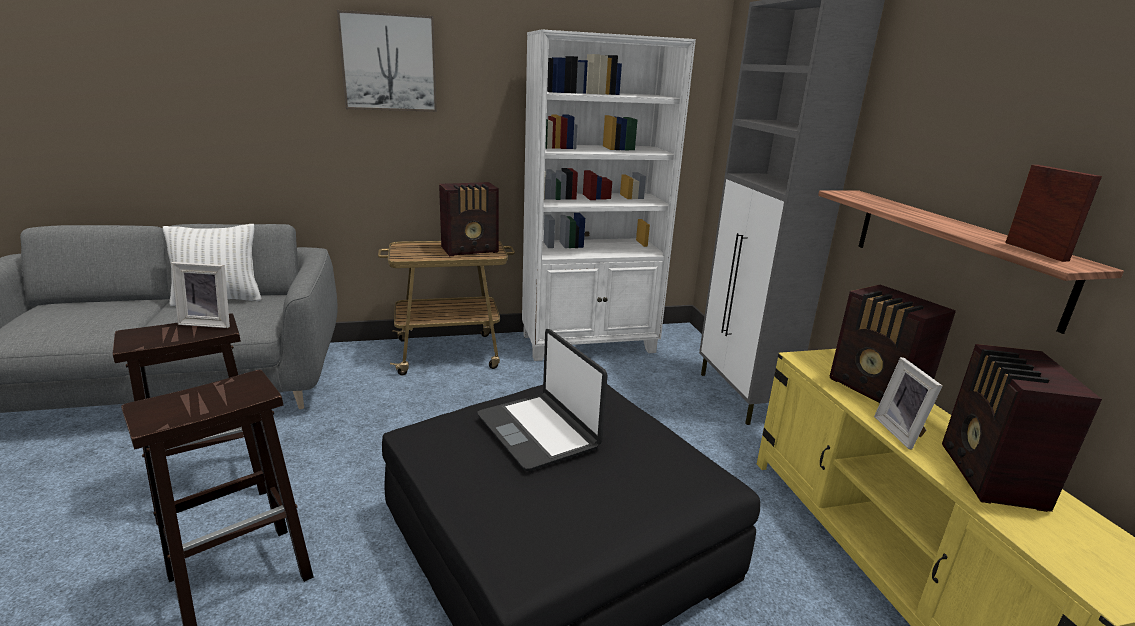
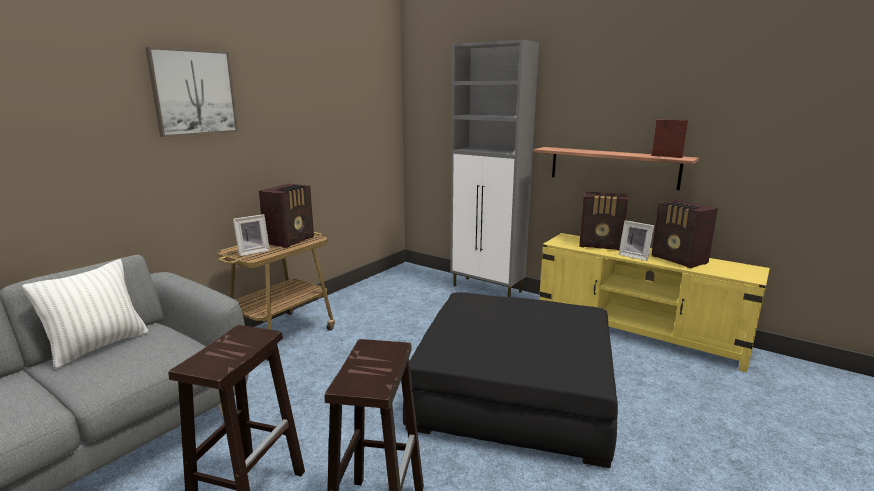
camera: 40 degrees left, 5 degrees down
(209, 322) = (238, 335): picture frame -> picture frame (253, 252)
(539, 431) = (497, 321): laptop -> none
(590, 344) = (368, 293): white bookcase -> none

